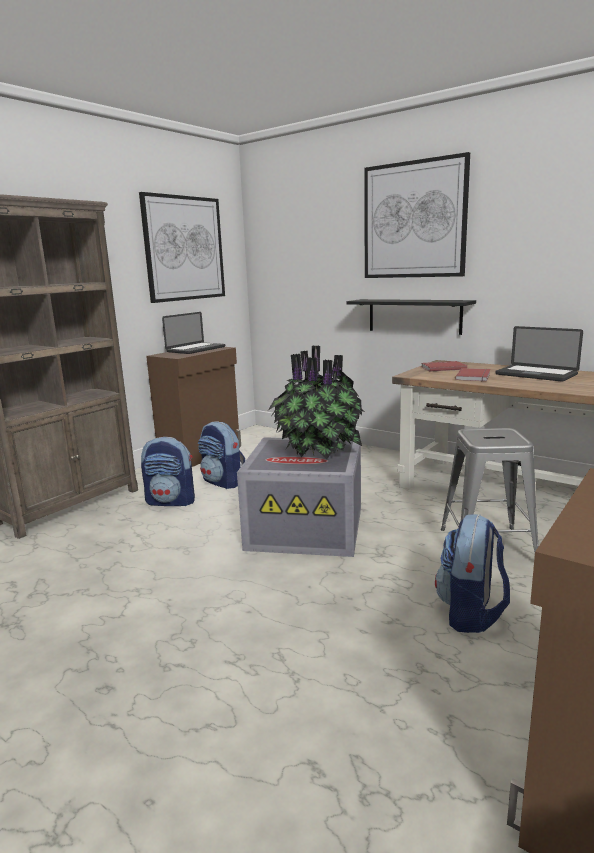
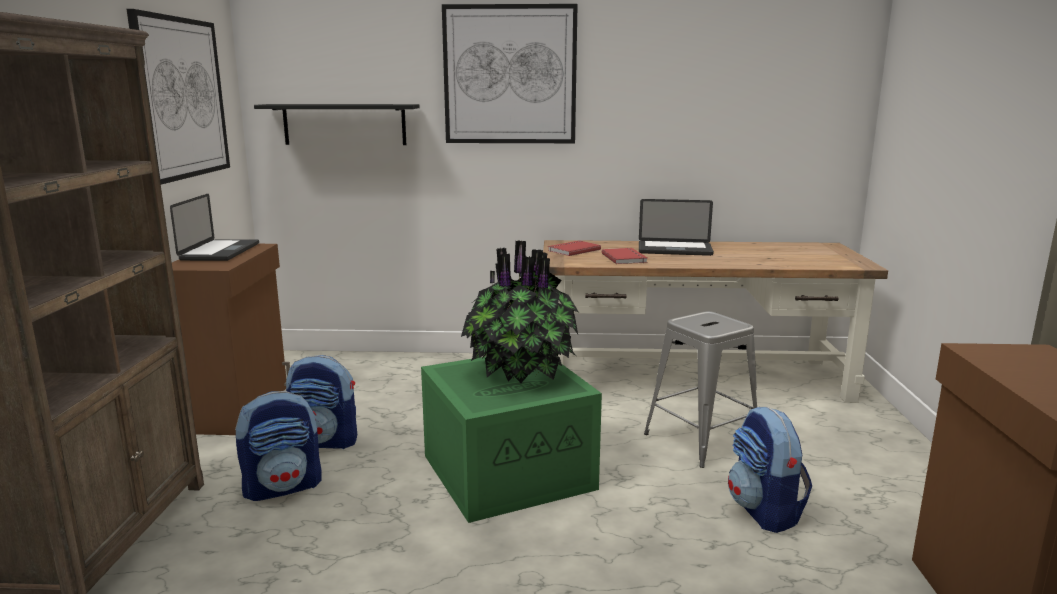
camera: 35 degrees left, 0 degrees up
(307, 527) = (509, 470): grey storage box -> green storage box
(414, 316) = (513, 189): black shelf -> black shelf (344, 124)

